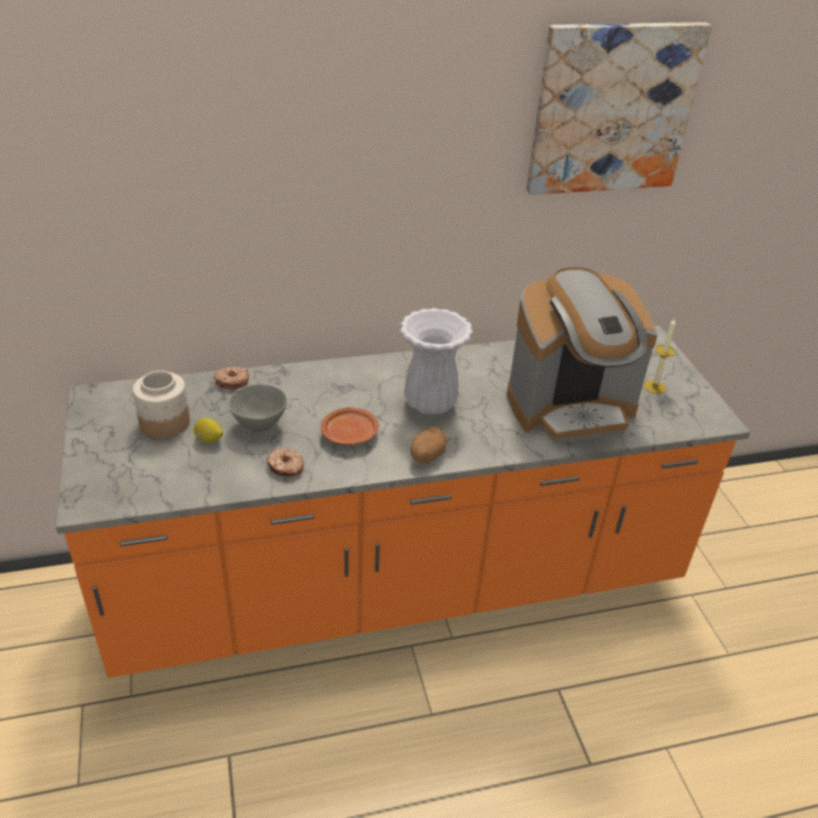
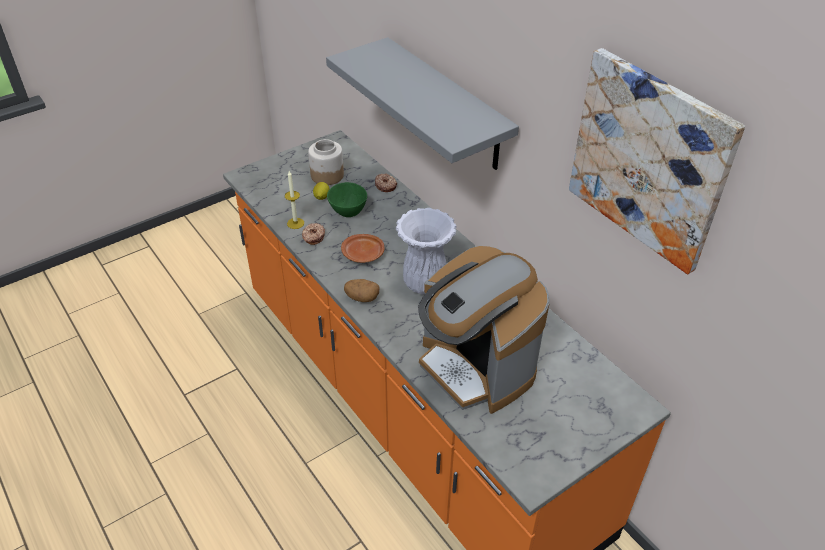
camera: 70 degrees right, 5 degrees up
(259, 426) = (347, 212): grey bowl -> green bowl
(308, 216) = (447, 105): none -> grey shelf
(654, 387) = (551, 422): candle -> candle (295, 223)

